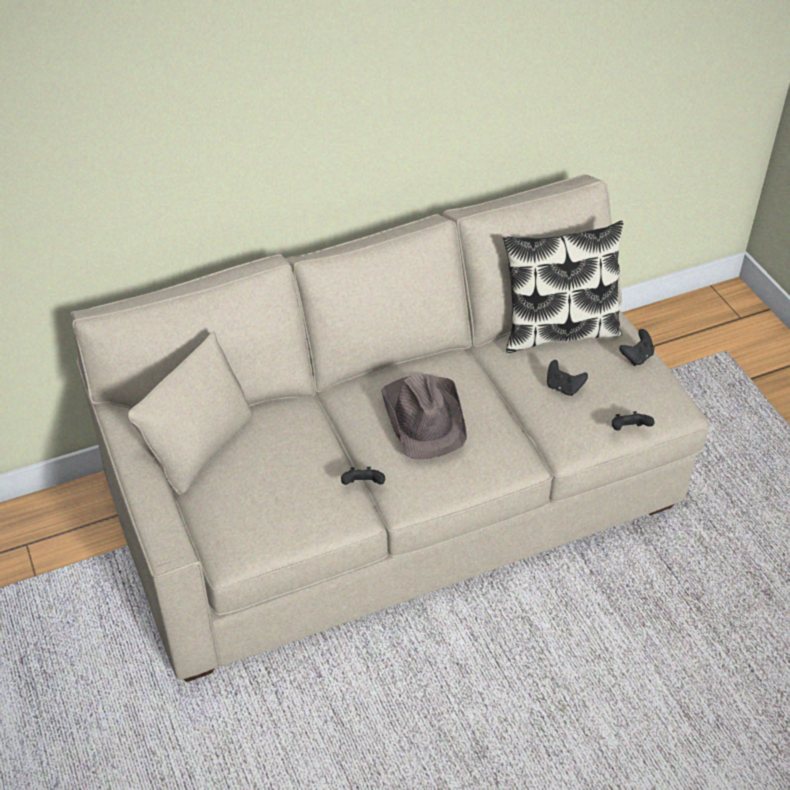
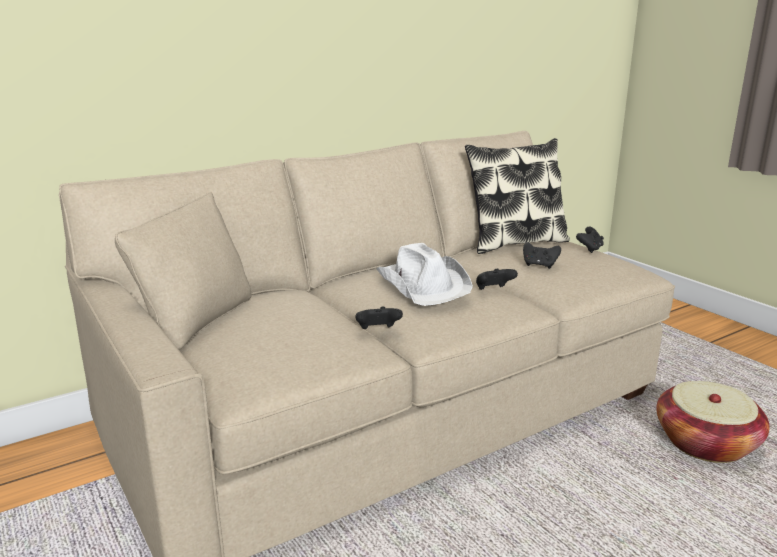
camera: 10 degrees left, 25 degrees down
(425, 417) = (423, 284): brown hat -> white hat
(628, 430) = (614, 282): black game controller -> black game controller (493, 290)
(700, 585) = (705, 443): none -> basket

